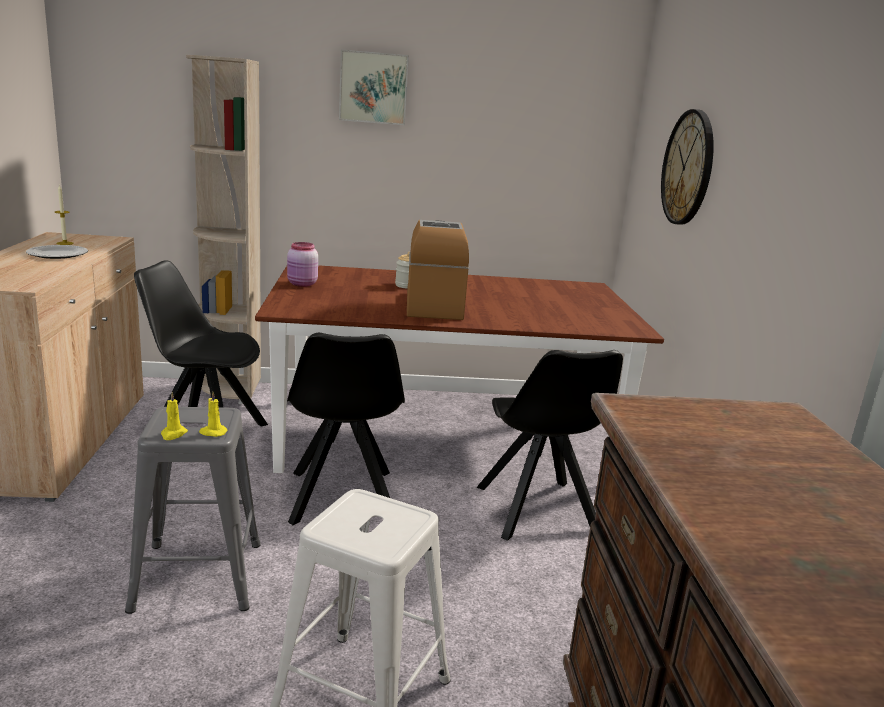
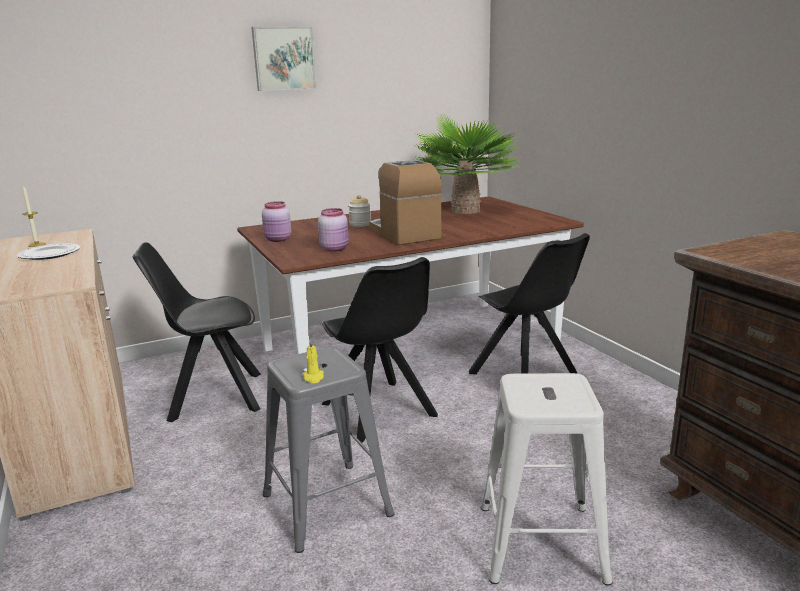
camera: 20 degrees left, 0 degrees up
(212, 432) = (343, 367): yellow candle -> none
(228, 394) = (198, 359): beige bookcase -> none
(338, 306) = (335, 249): none -> pink jar
(546, 294) = (465, 210): none -> potted plant
(688, 168) = (568, 91): wall clock -> none

